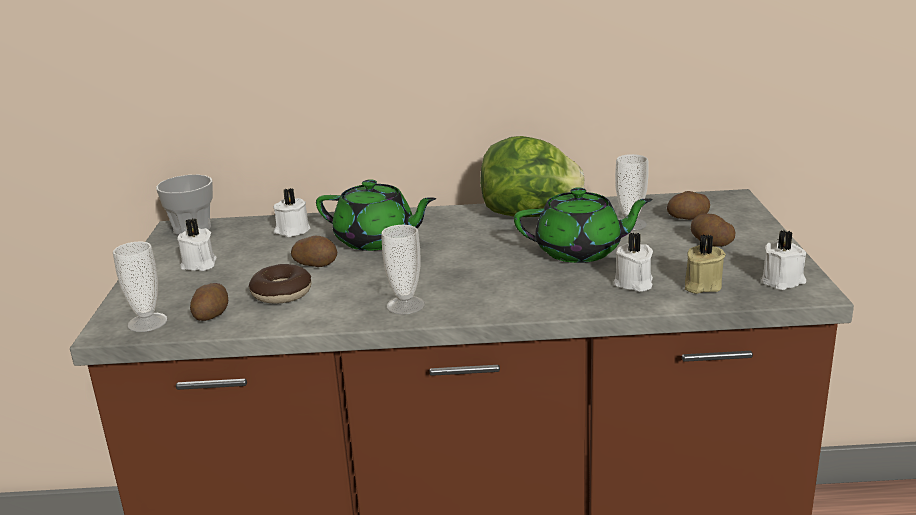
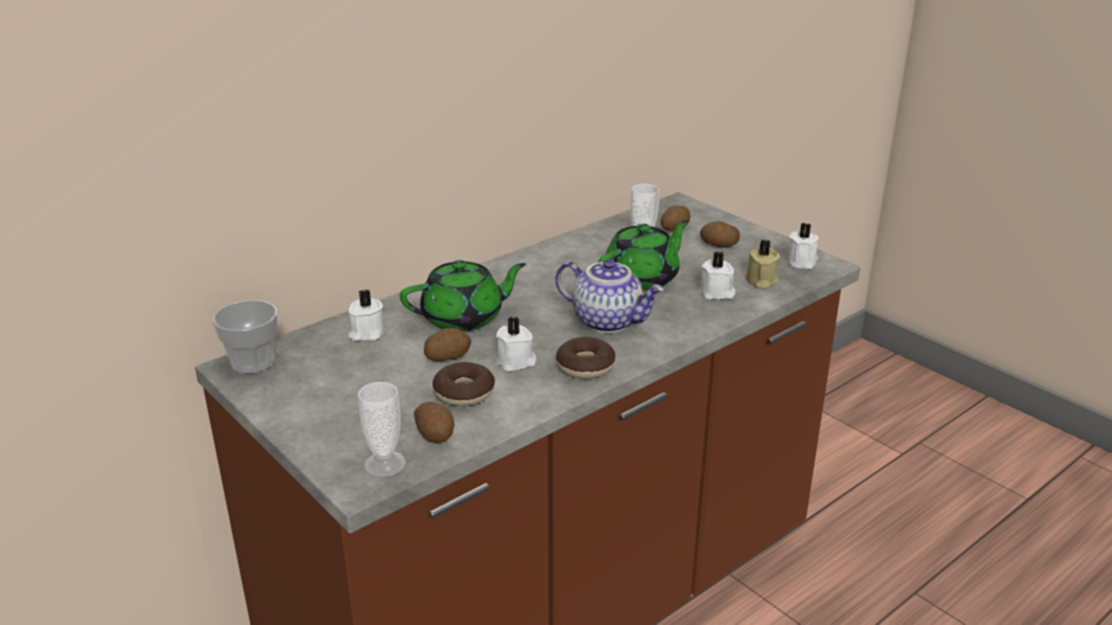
camera: 40 degrees left, 5 degrees up
(199, 265) = (332, 394): white candle -> white candle (516, 362)
(405, 305) = (585, 366): cup -> donut
(488, 276) = (608, 321): none -> teapot
(530, 215) = (555, 257): lettuce -> none

